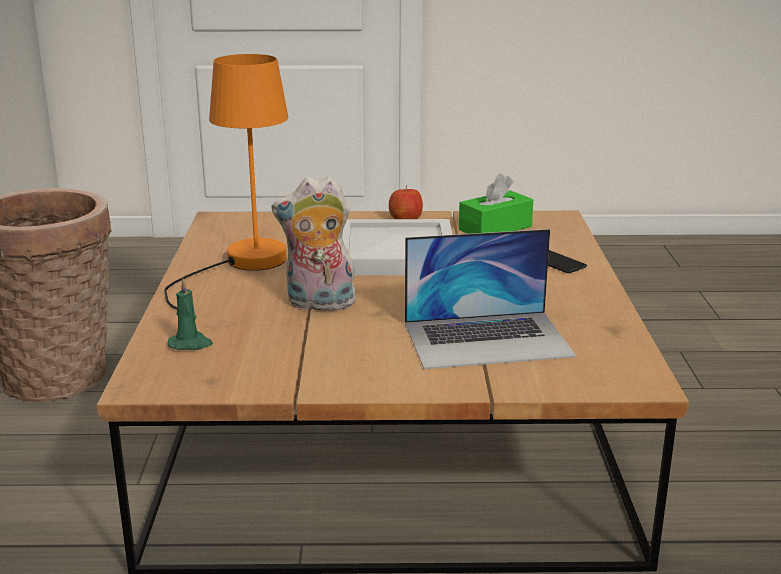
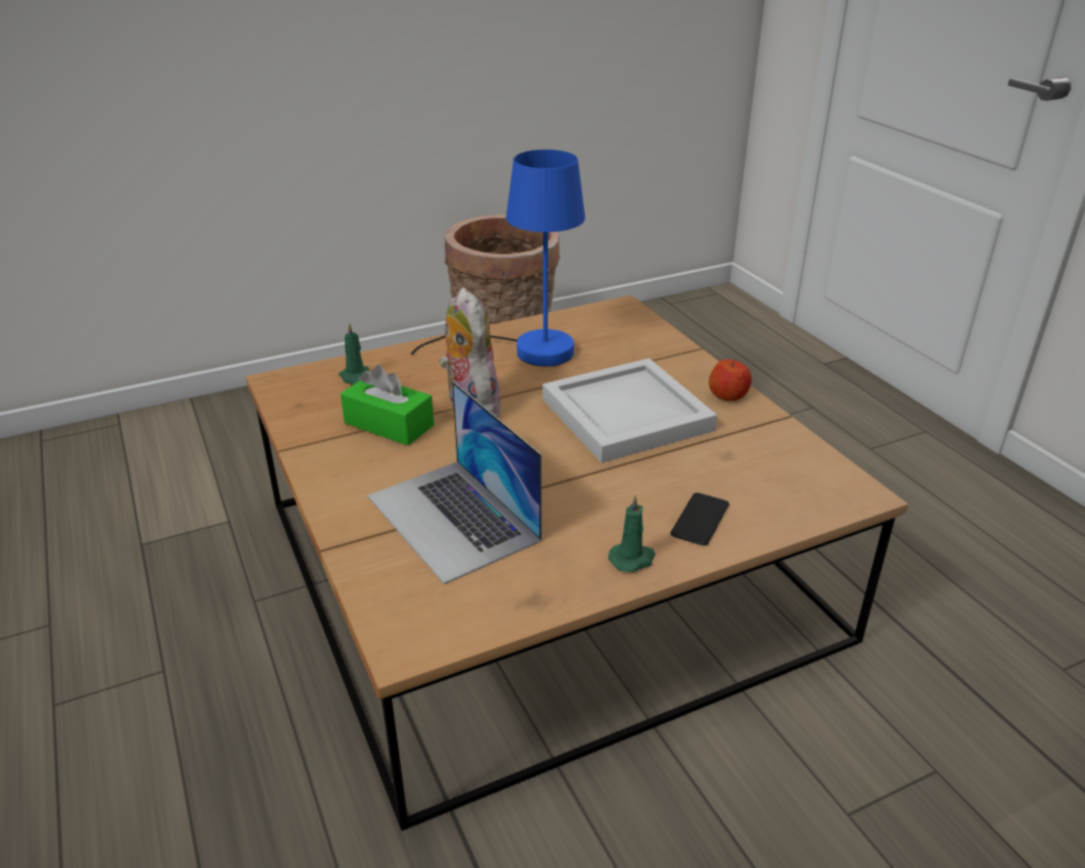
camera: 65 degrees right, 10 degrees up
(243, 265) = (526, 350): orange table lamp -> blue table lamp
(495, 228) = (766, 456): green tissue box -> green tissue box (389, 424)
(586, 290) = (632, 559): none -> green candle

